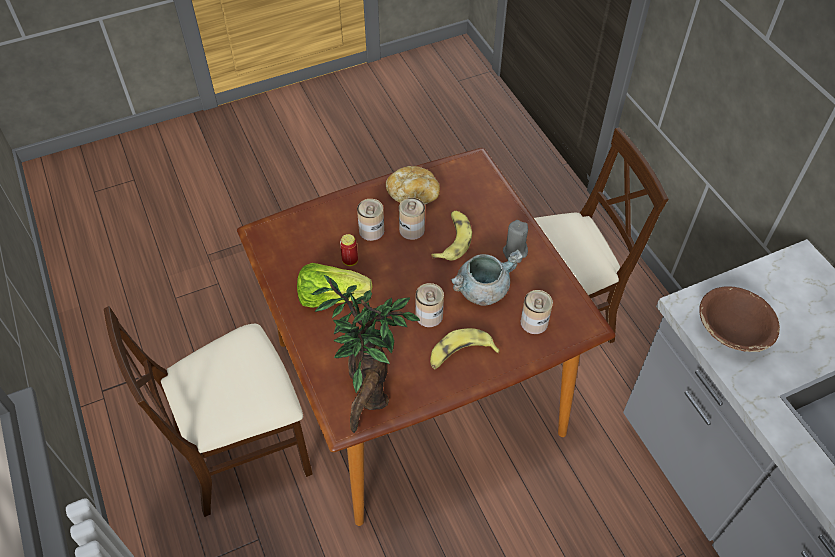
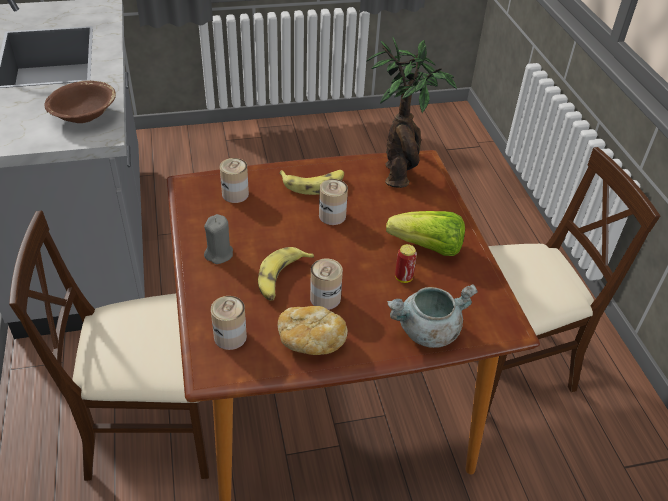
camera: 170 degrees left, 10 degrees down
(371, 230) = (373, 306): can -> can (230, 337)
(482, 290) = (271, 227): grey cooking pot -> grey cooking pot (427, 332)

